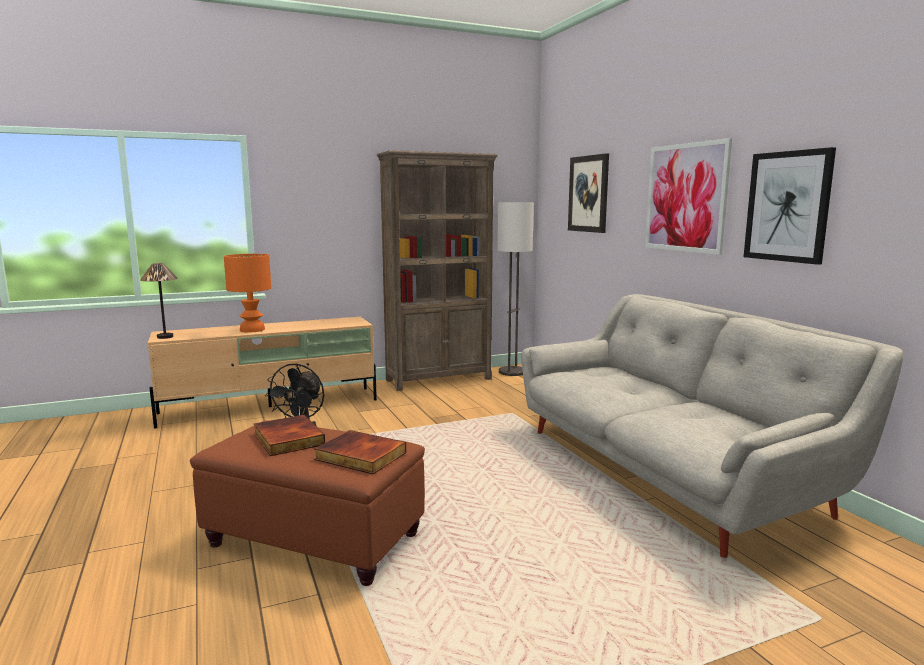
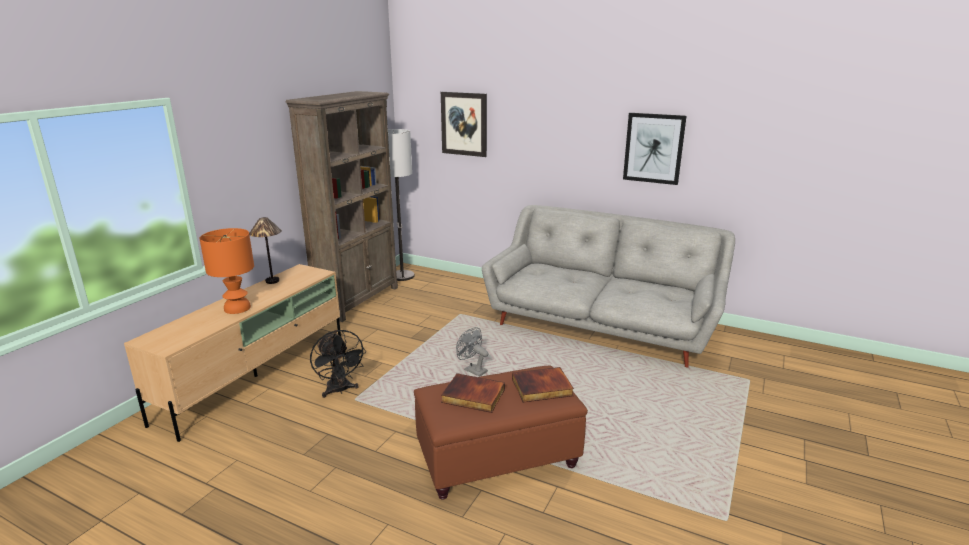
camera: 40 degrees left, 10 degrees up
(164, 337) = (165, 345): table lamp -> table lamp (272, 281)
(436, 460) = (472, 370): none -> grey fan
(685, 198) = (569, 136): picture -> none

